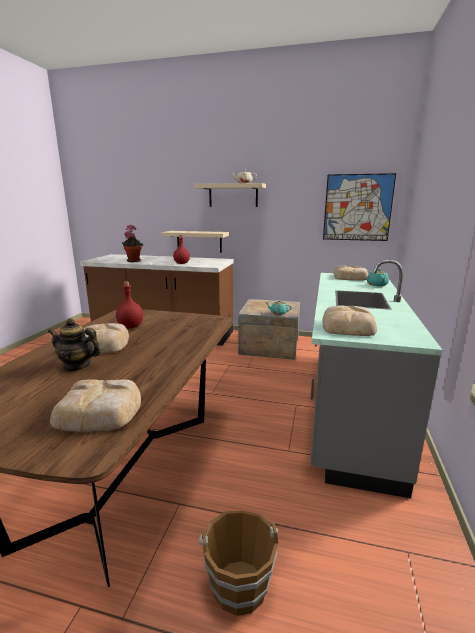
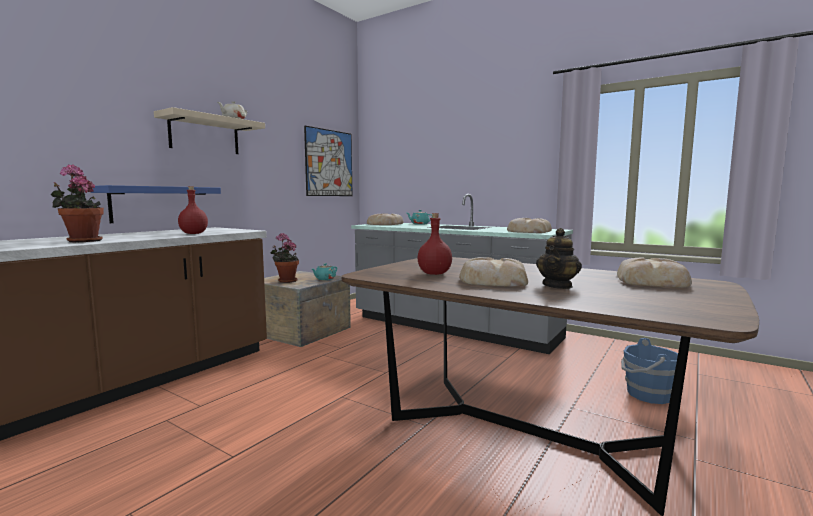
camera: 70 degrees left, 10 degrees down
(199, 241) = (152, 204): beige shelf -> blue shelf
(238, 583) = (648, 395): brown bucket -> blue bucket
(258, 306) = (286, 281): none -> potted plant

